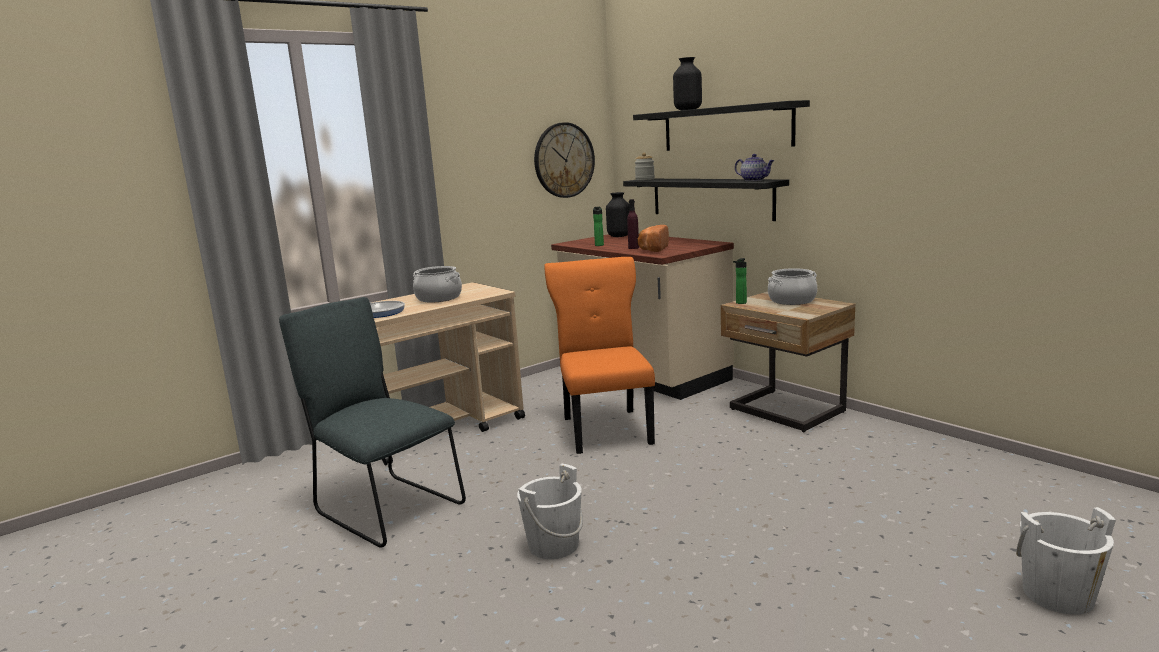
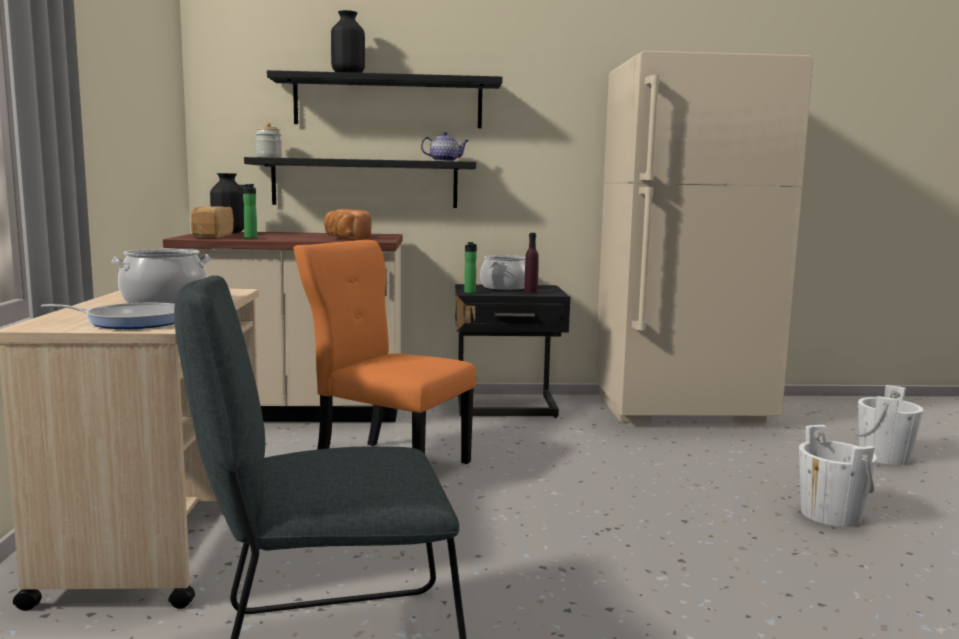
camera: 55 degrees left, 5 degrees down
(553, 545) = (612, 574): white bucket -> white bucket (830, 515)
(564, 160) = (157, 119): wall clock -> none
(587, 241) = (211, 236): none -> bread
(633, 248) = (313, 238): purple bottle -> purple bottle (531, 292)
(785, 412) = (507, 408): beige nightstand -> black nightstand
(944, 465) = (682, 412): none -> beige fridge

